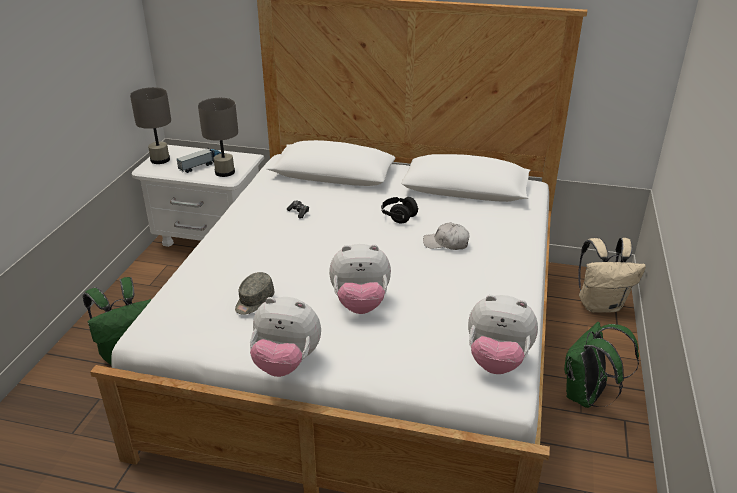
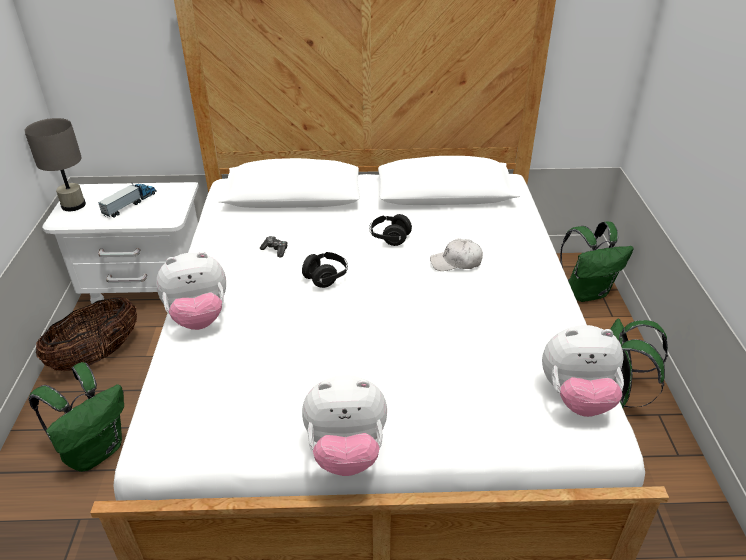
camera: 15 degrees left, 5 degrees up
(153, 284) = (97, 356): none -> basket
(224, 172) = (160, 210): grey table lamp -> none
(254, 301) = (274, 376): grey cap -> none
(329, 238) = (326, 277): none -> black headphones
(360, 304) = (397, 355): plush toy -> plush toy (198, 318)
(600, 305) = (586, 292): beige backpack -> green backpack

